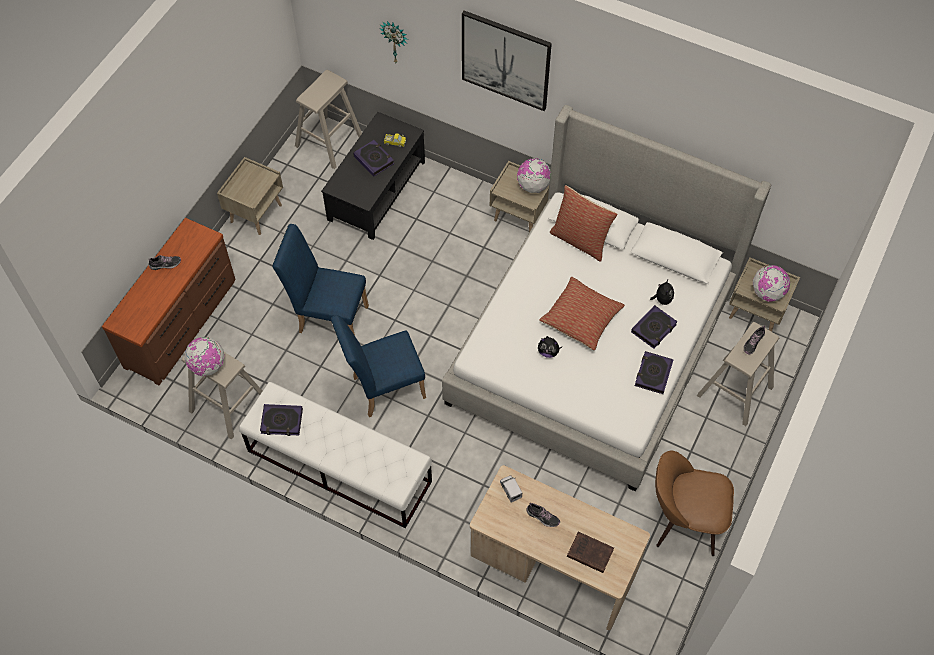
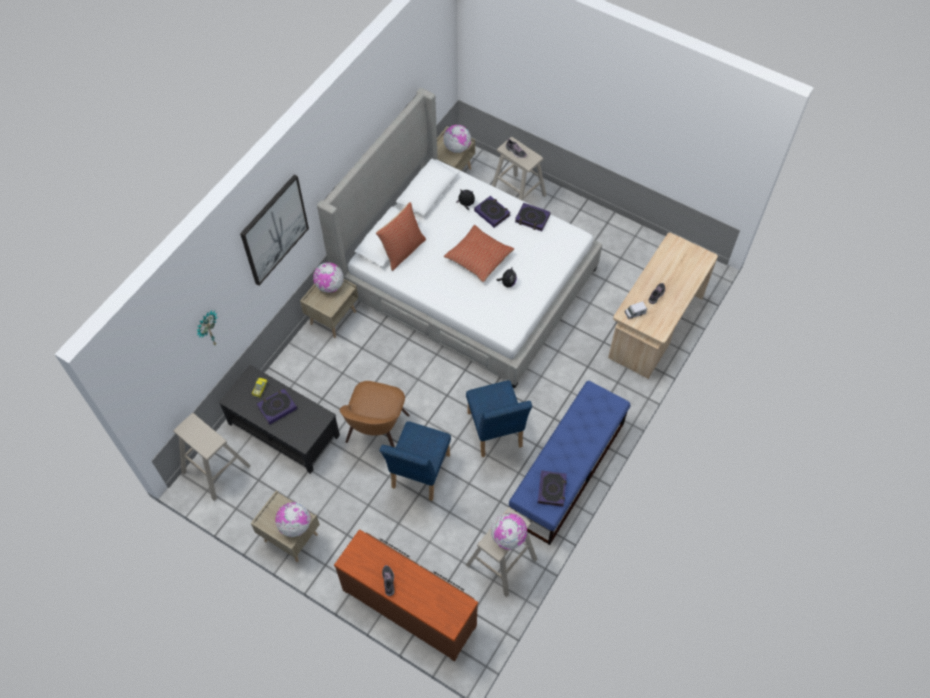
camera: 85 degrees left, 0 degrees up
(242, 193) = (295, 525): none -> globe
(338, 466) = (567, 471): white bench -> blue bench
(589, 553) = (684, 269): brown book -> none
(683, 520) = (619, 242): brown chair -> brown chair (376, 431)

